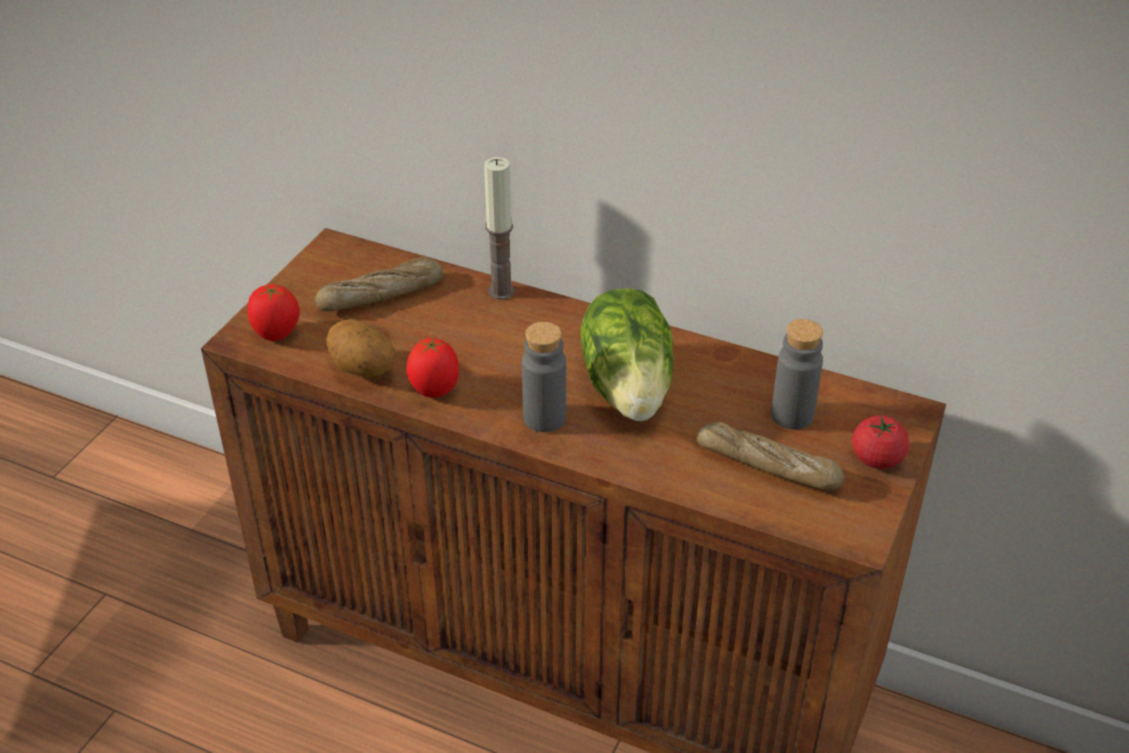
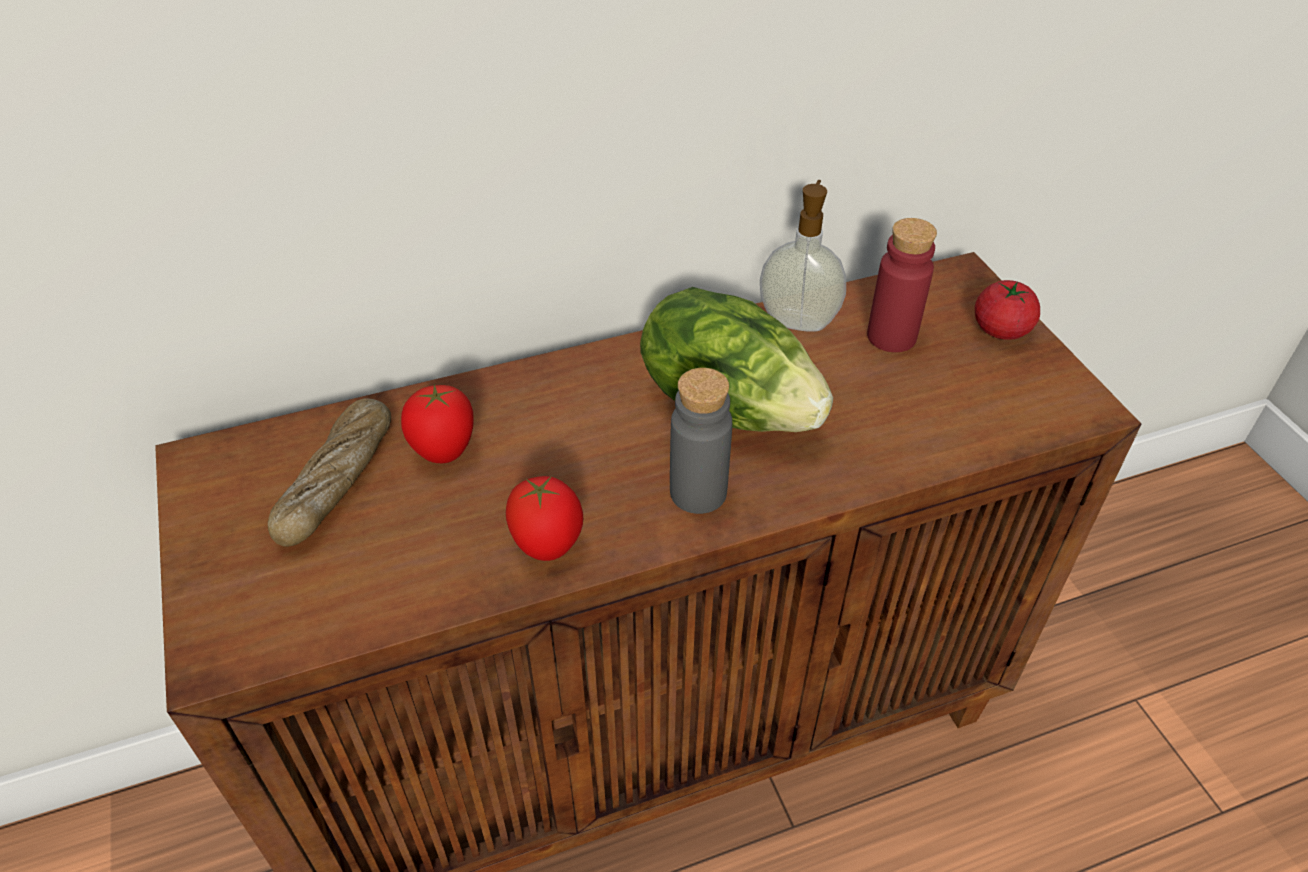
camera: 45 degrees left, 5 degrees up
(276, 335) = (260, 617): tomato -> tomato (444, 452)
(362, 371) = (433, 583): potato -> none
(501, 291) = (472, 390): candle -> none
(744, 369) = (798, 320): none -> soap dispenser
(767, 466) = (941, 396): bread -> none
(792, 415) = (891, 336): grey bottle -> red bottle

